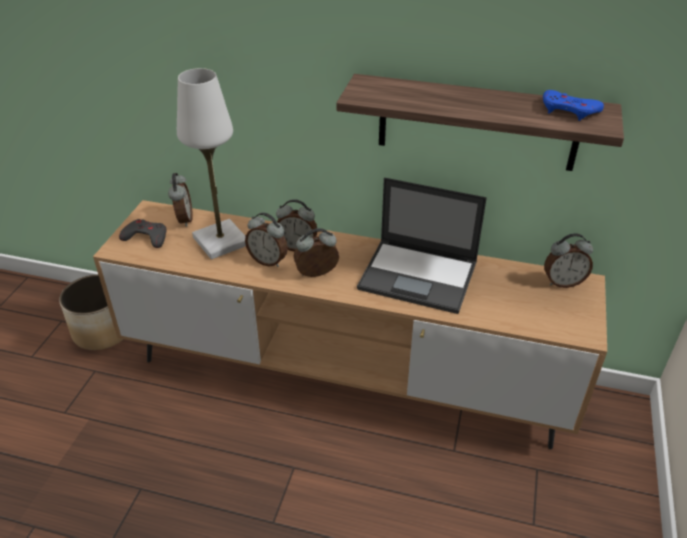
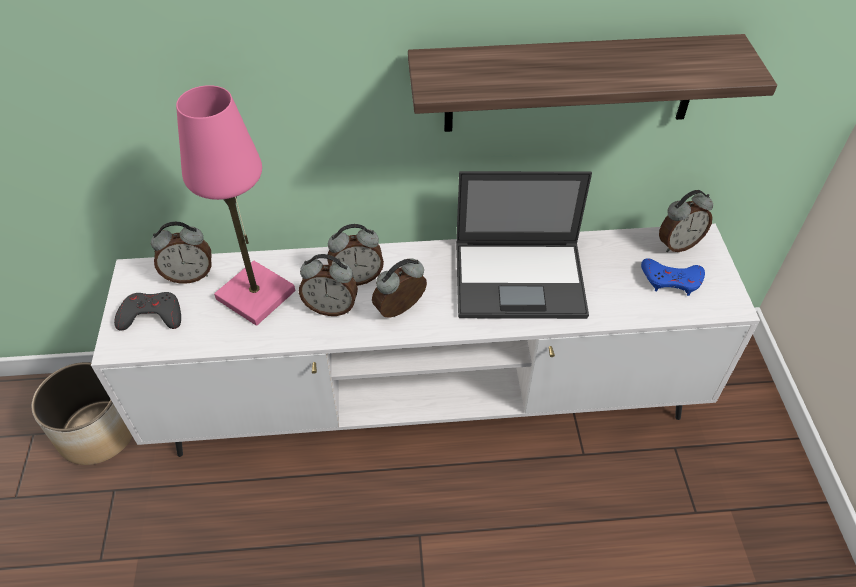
camera: 20 degrees left, 10 degrees up
(183, 219) = (189, 275): alarm clock -> alarm clock turned 105 degrees clockwise
(221, 241) = (256, 295): white table lamp -> pink table lamp
(344, 377) = (427, 402): brown tv stand -> white tv stand
(569, 110) = (696, 56): blue game controller -> blue game controller (671, 280)

